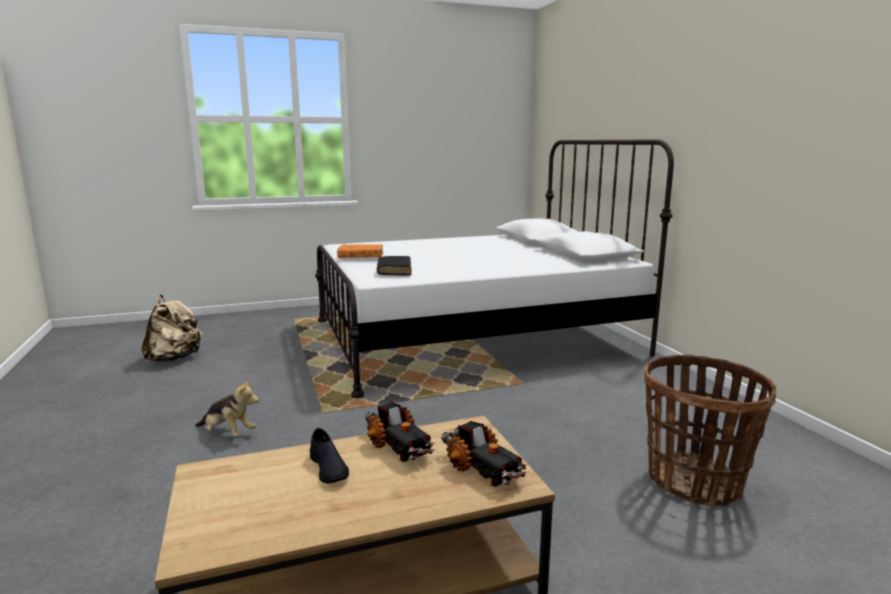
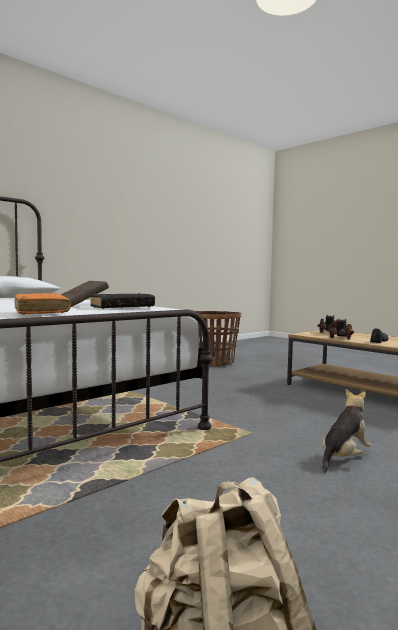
camera: 115 degrees left, 10 degrees down
(228, 433) = (344, 458): plush toy -> plush toy turned 45 degrees clockwise
(431, 265) = (81, 305): none -> brown book

